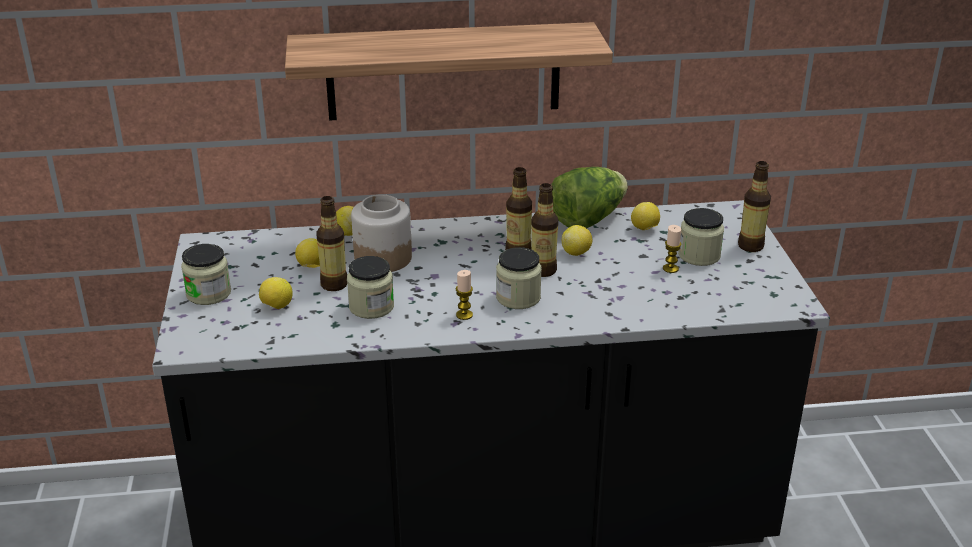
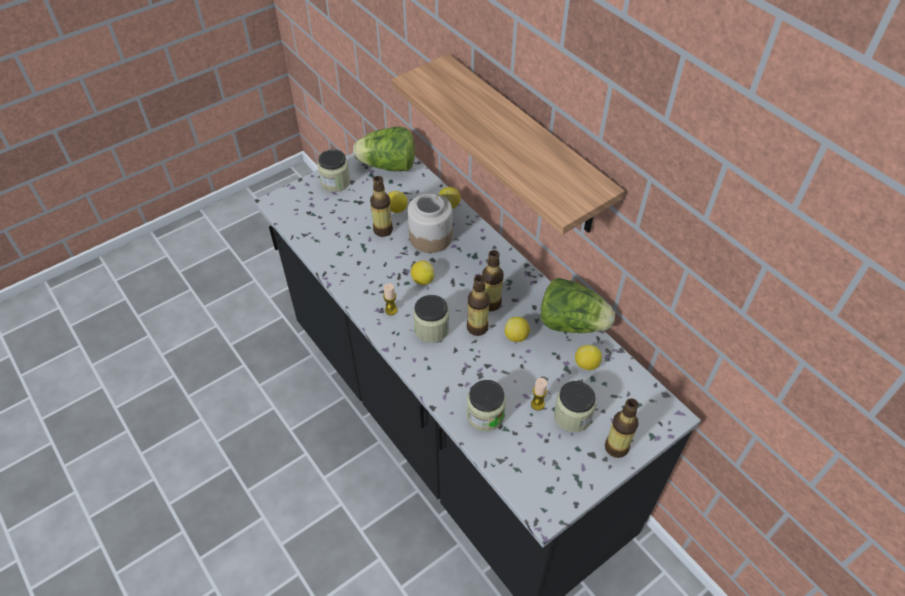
camera: 60 degrees right, 20 degrees up
(232, 251) = (388, 166): none -> lettuce
(277, 306) = (341, 217): lemon -> lemon (422, 280)
(371, 307) = (370, 260): jar -> jar (485, 415)

